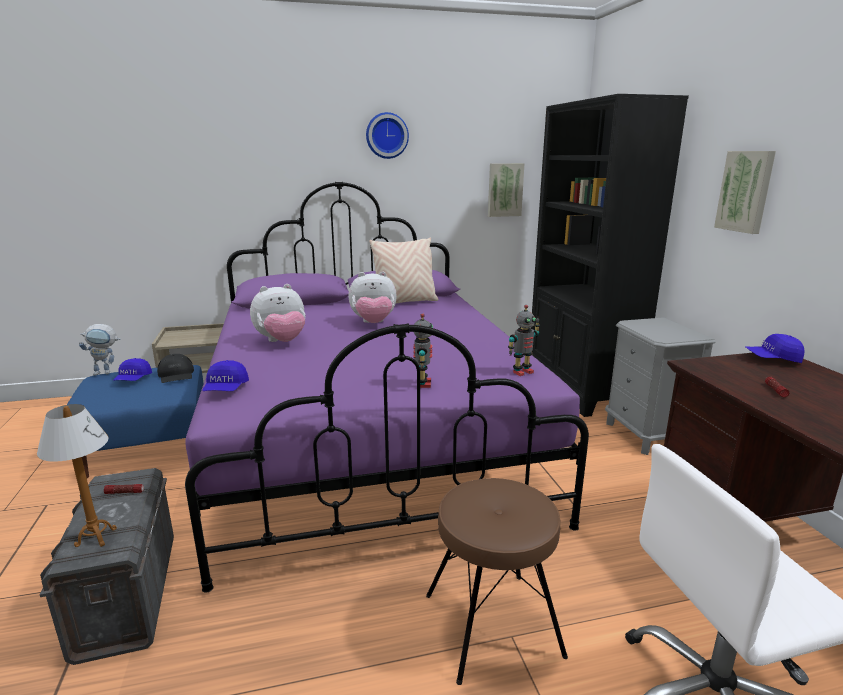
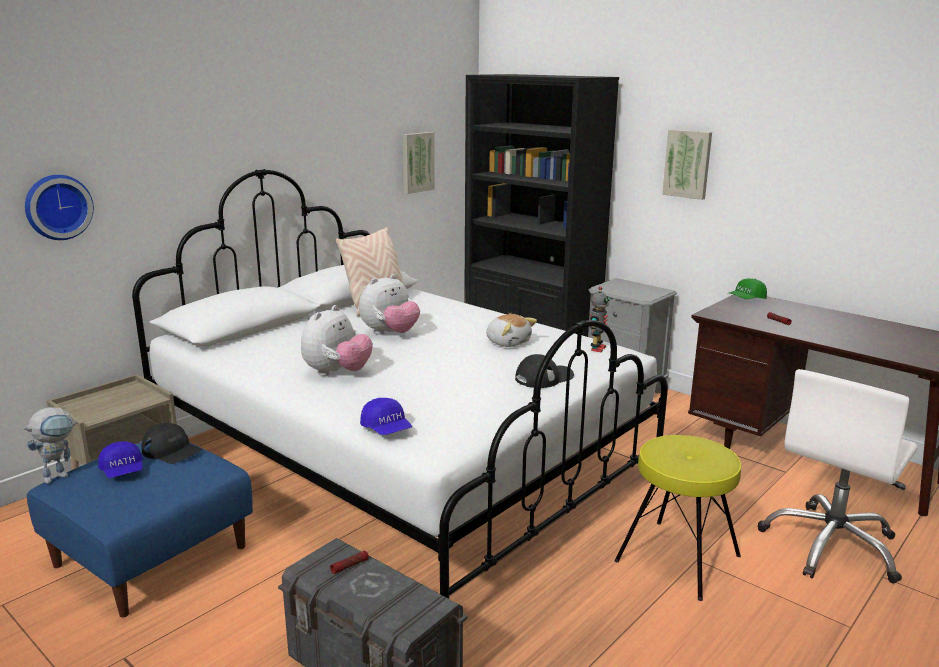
camera: 35 degrees left, 0 degrees up
(95, 537) = (396, 604): table lamp -> none
(369, 438) = (401, 464): purple bed -> white bed
(386, 135) = (304, 109): wall clock -> wall clock (57, 206)
(423, 384) = (544, 377): toy robot -> black cap
(451, 349) = (508, 342): none -> plush toy
(491, 625) = (678, 559): brown stool -> yellow stool
(772, 359) = (746, 299): blue cap -> green cap

